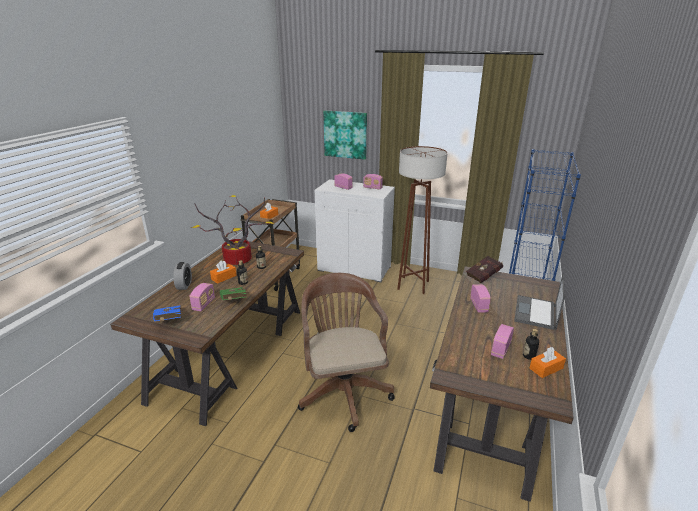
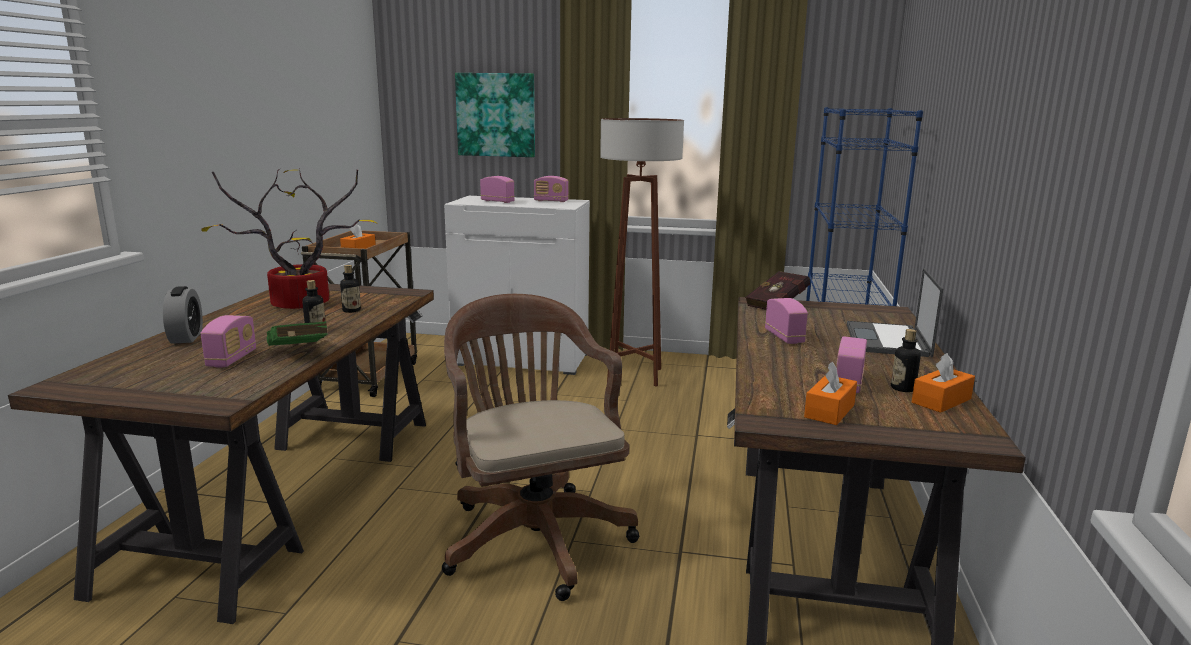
camera: 10 degrees left, 10 degrees down
(169, 322) = (152, 386): blue book -> none
(224, 277) = (273, 325): orange tissue box -> orange tissue box (829, 411)

